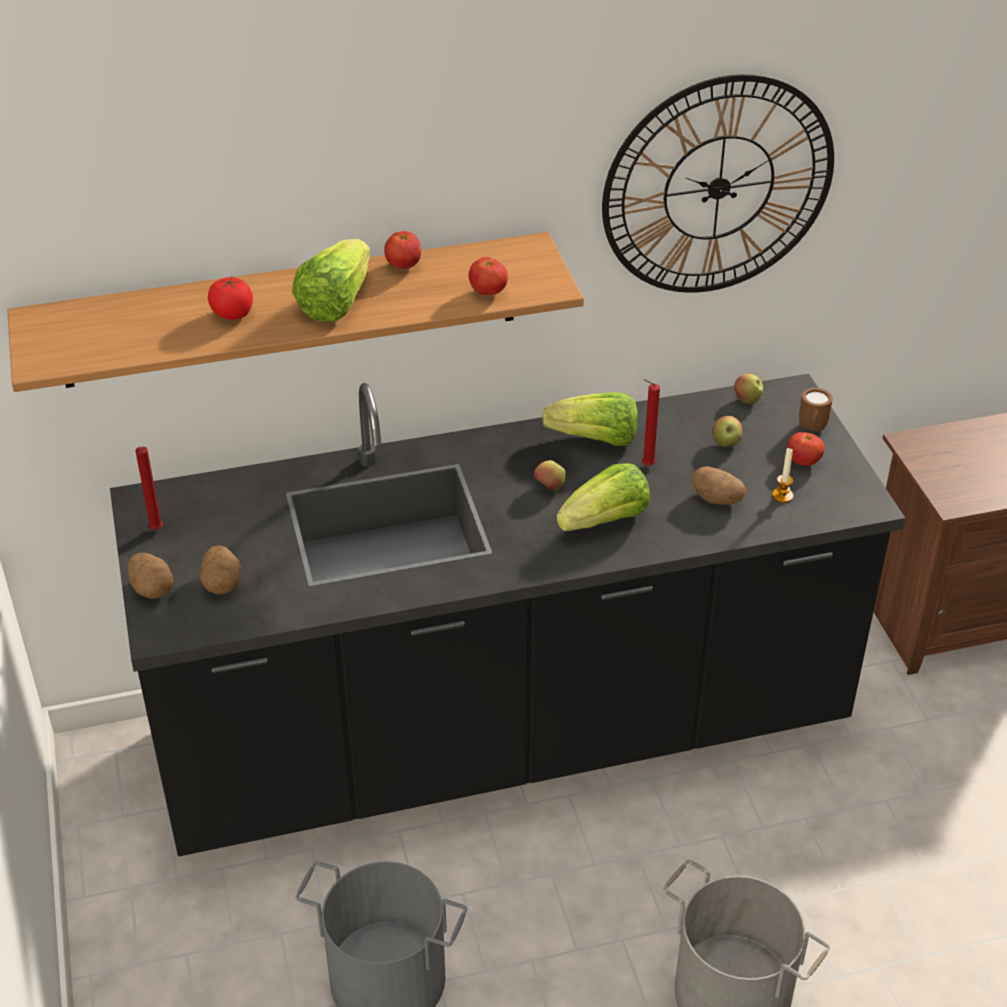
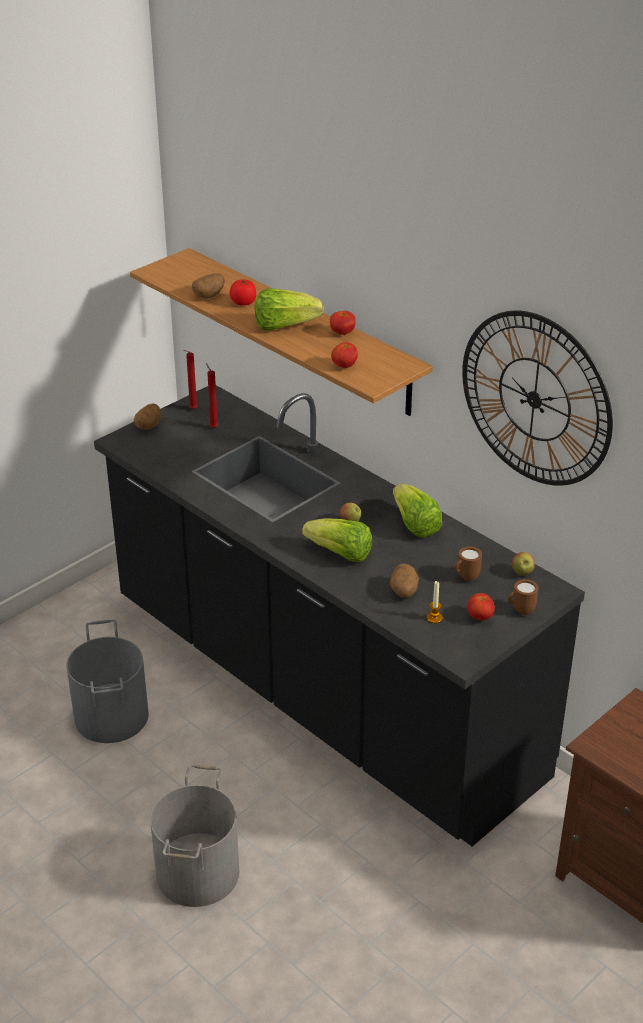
camera: 60 degrees right, 5 degrees down
(222, 583) = (170, 444): potato -> potato (209, 295)
(645, 466) = (408, 552): red candle -> red candle (213, 427)
(726, 443) = (465, 578): apple -> brown mug

